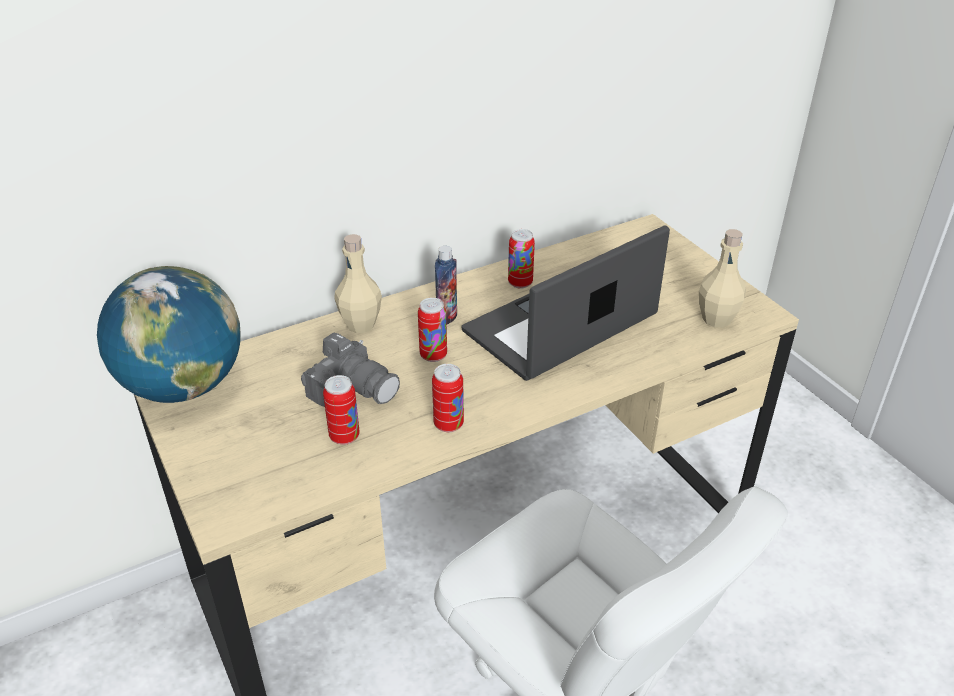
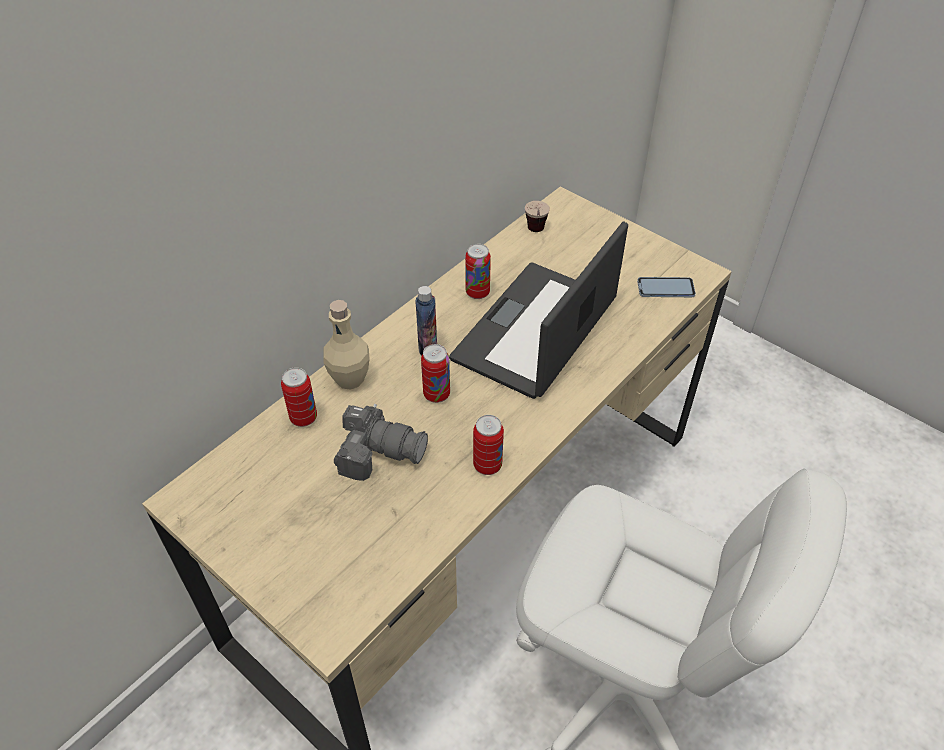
camera: 20 degrees left, 10 degrees up
(184, 386) = (209, 499): globe -> none
(344, 436) = (398, 507): can -> can (303, 418)
(605, 247) = (536, 234): none -> cup
(716, 319) = (665, 288): beige bottle -> phone

